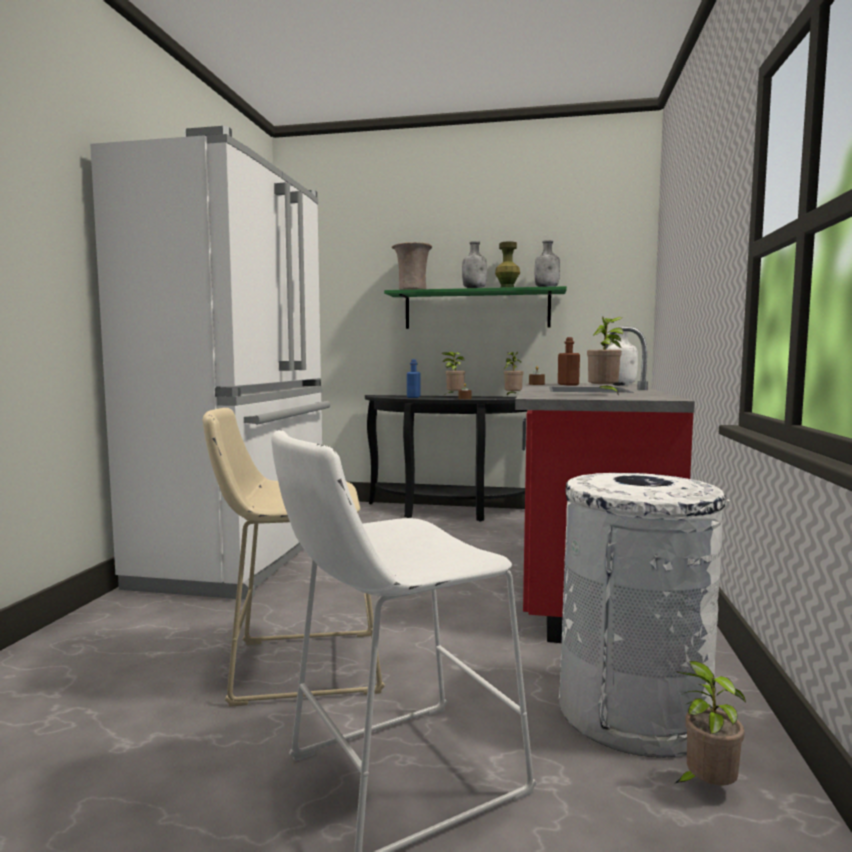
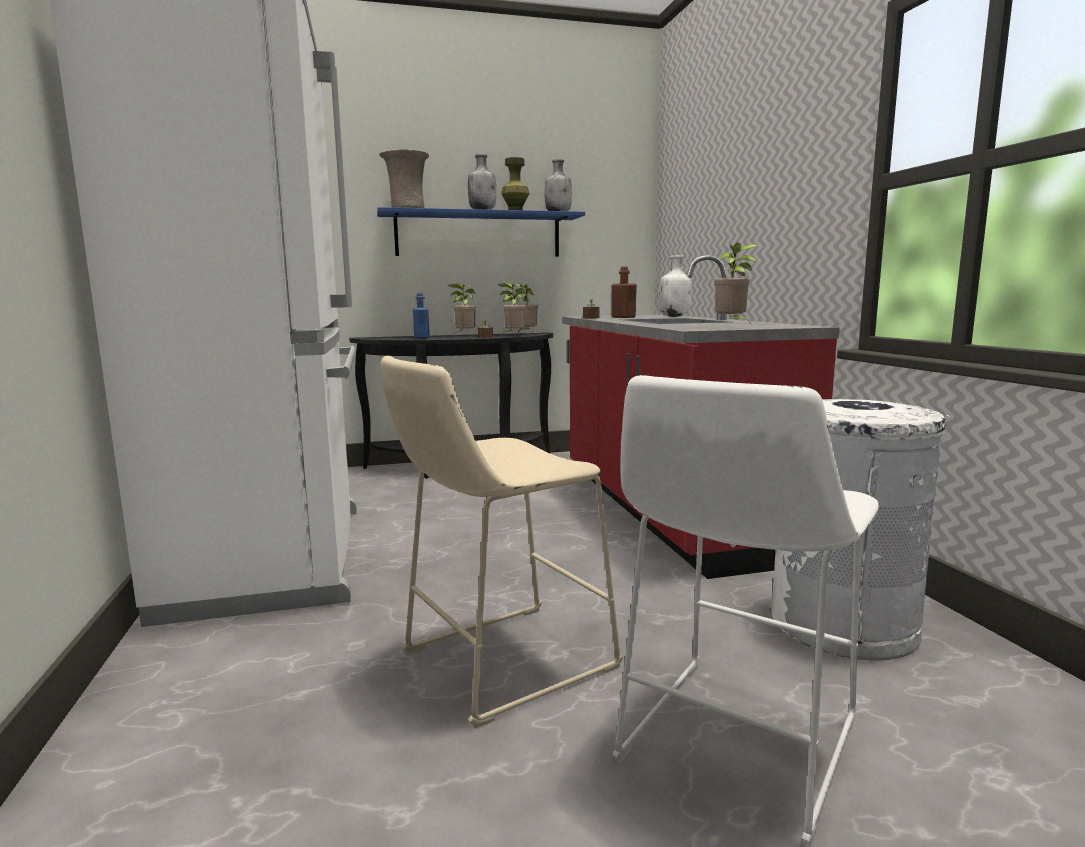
camera: 25 degrees left, 5 degrees up
(476, 310) = (478, 235): green shelf -> blue shelf
(706, 787) = (958, 670): potted plant -> potted plant (513, 336)

